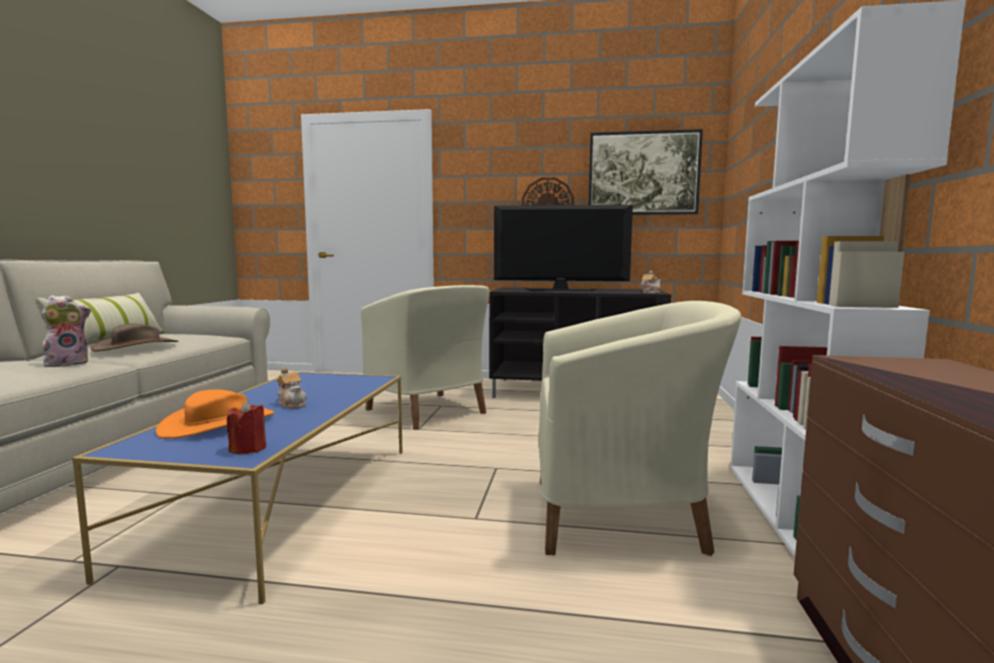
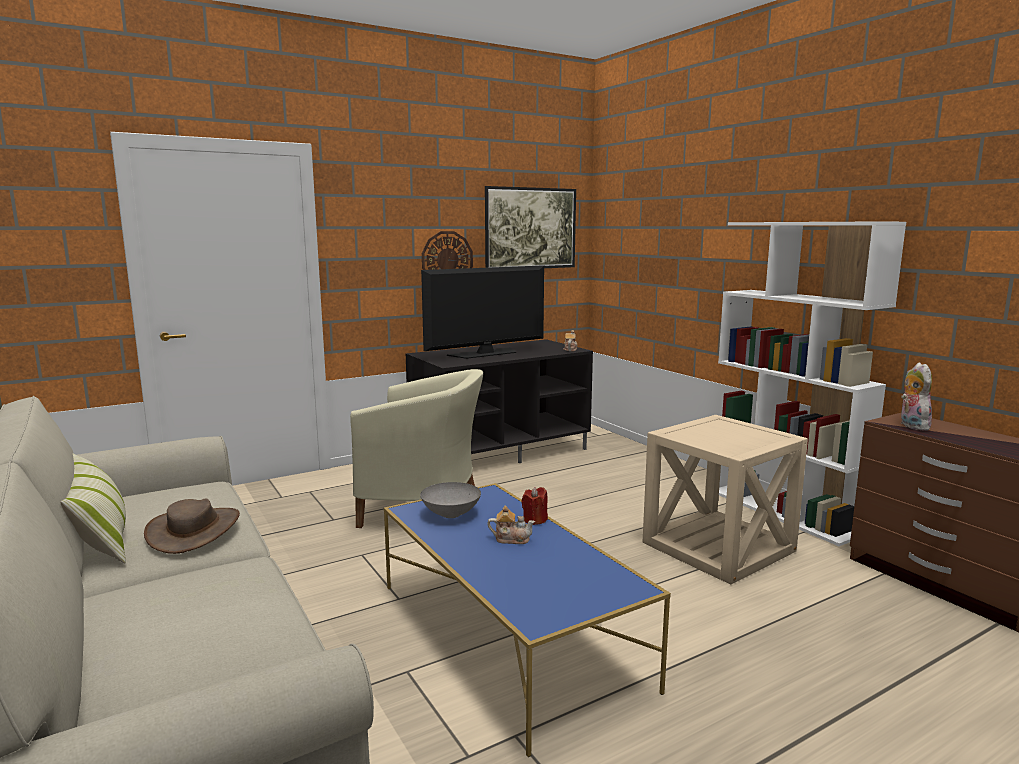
camera: 40 degrees left, 5 degrees up
(68, 363) = (226, 576): plush toy -> plush toy (911, 425)
(218, 423) = (523, 576): orange hat -> none
(248, 449) = (616, 583): red candle -> red candle (535, 520)
(311, 383) = (451, 514): none -> grey bowl
(622, 515) = (718, 547): beige armchair -> beige side table

